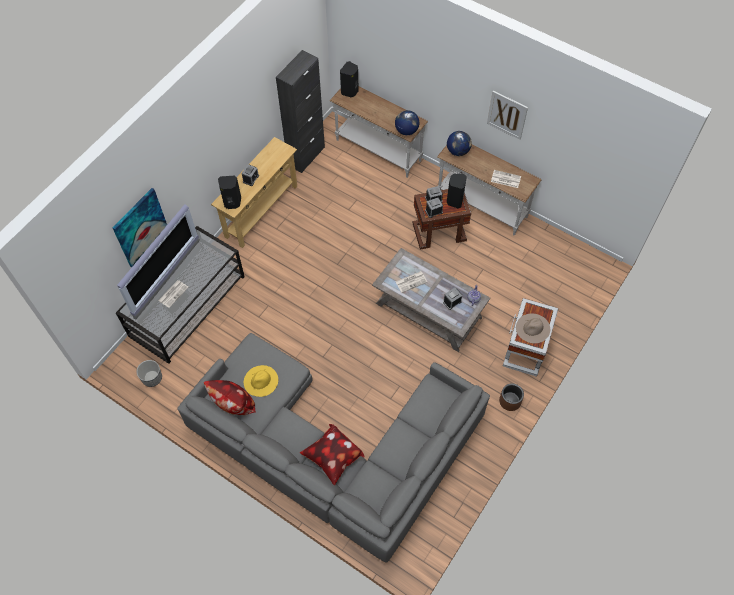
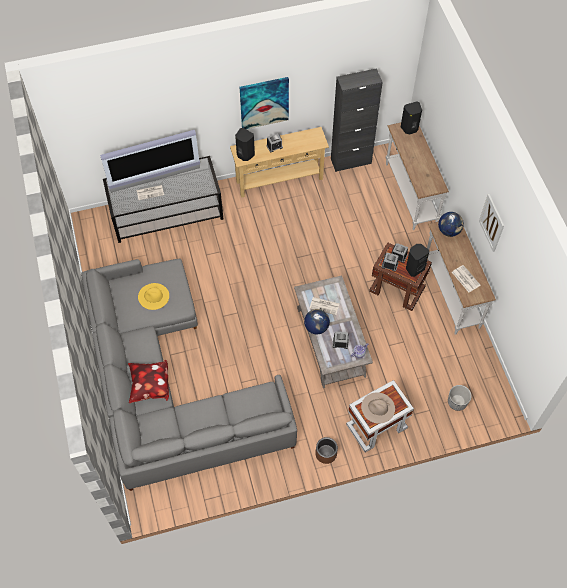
camera: 40 degrees right, 0 degrees up
(140, 228) = (149, 126): picture -> picture (264, 102)
(152, 378) = (99, 245): planter -> planter (457, 402)
(233, 405) = (121, 299): pillow -> none
(406, 130) = (423, 187): globe -> globe (316, 327)

